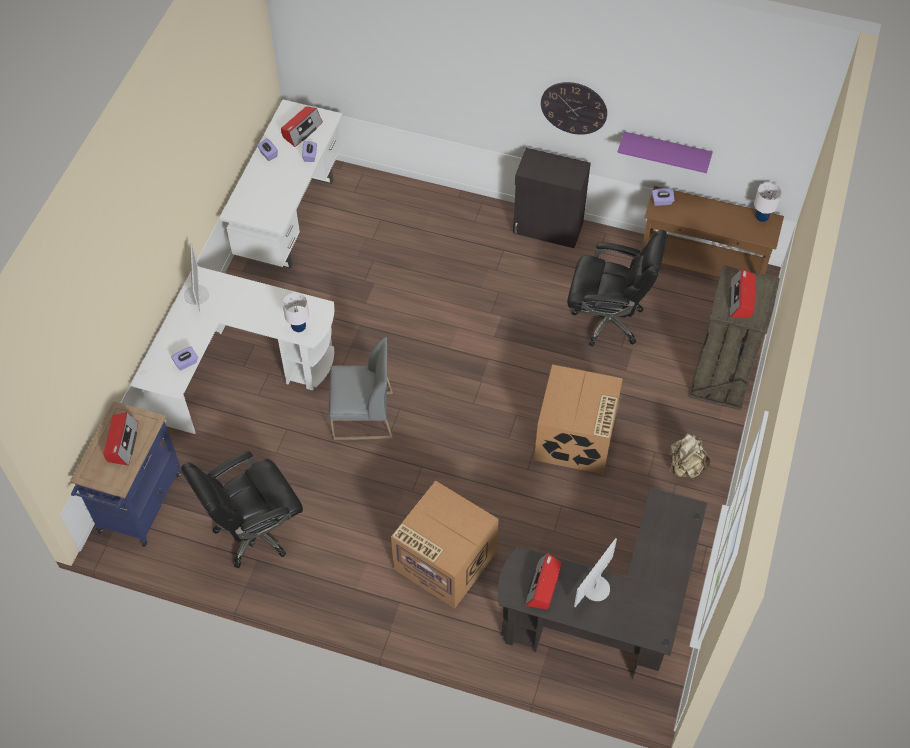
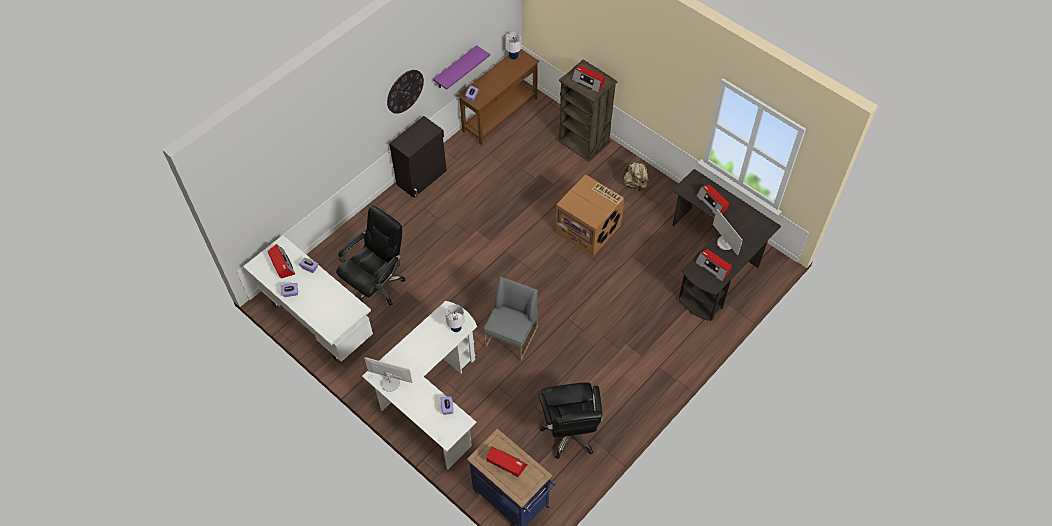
camera: 65 degrees left, 0 degrees up
(443, 561) = (641, 332): cardboard box -> none
(606, 320) = (511, 177): black office chair -> black office chair (377, 286)
(657, 547) = (712, 203): none -> radio

